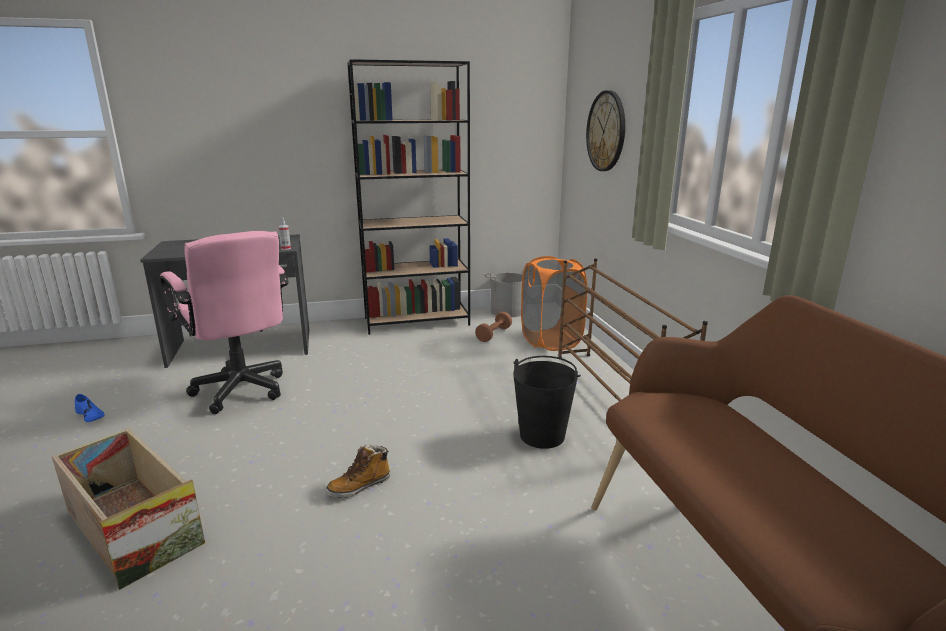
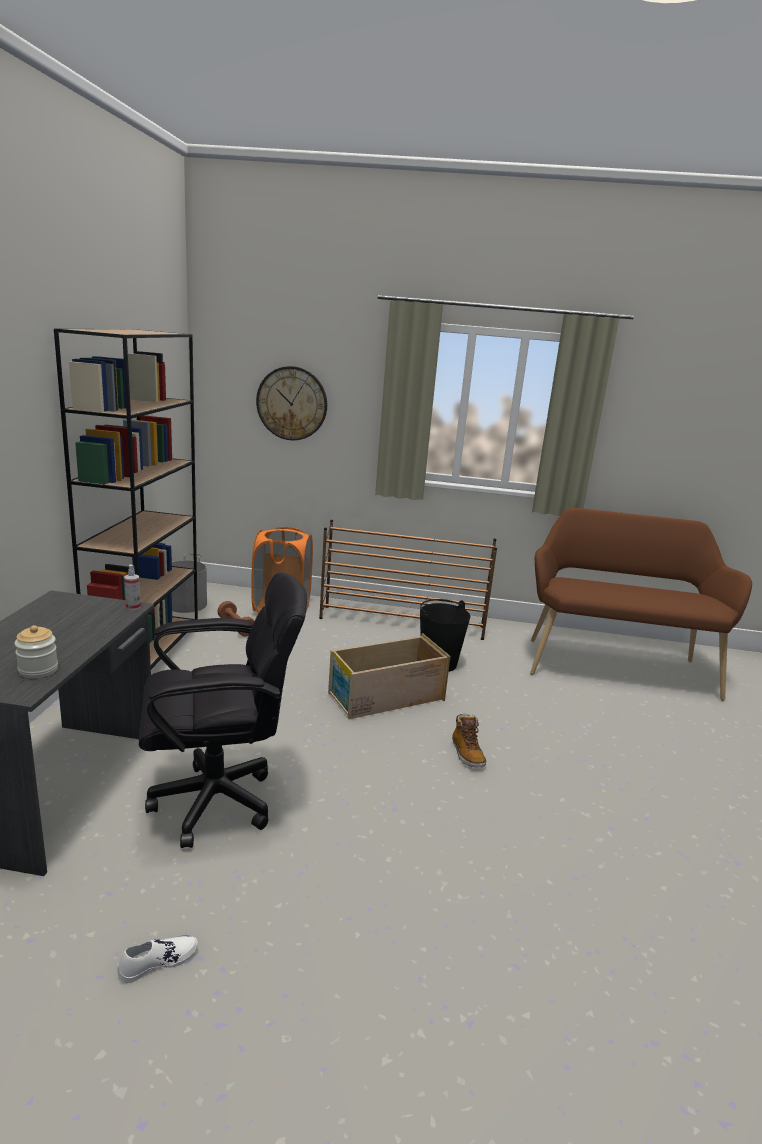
camera: 70 degrees left, 0 degrees up
(90, 415) = (158, 961): blue shoe -> white shoe
(132, 527) = (476, 897): crate -> crate (385, 697)
(184, 252) = (38, 670): none -> jar
(243, 392) = (221, 801): pink office chair -> black office chair

